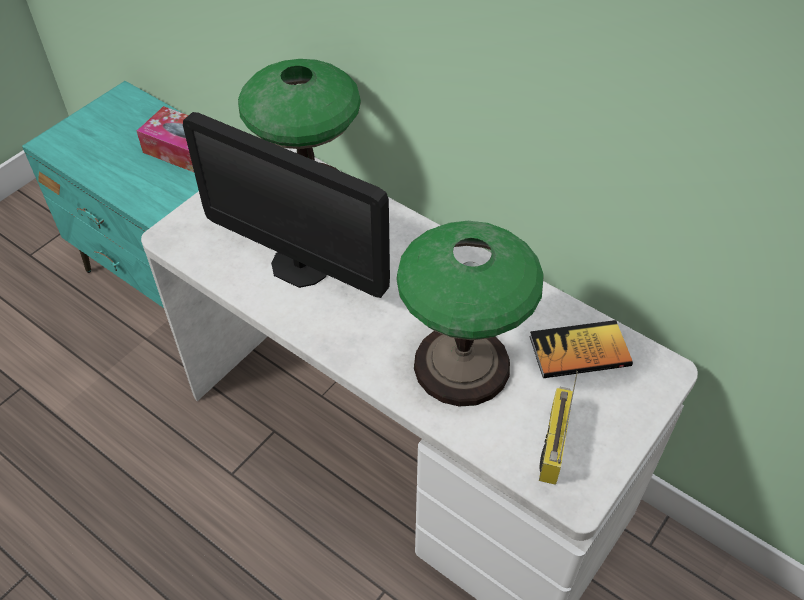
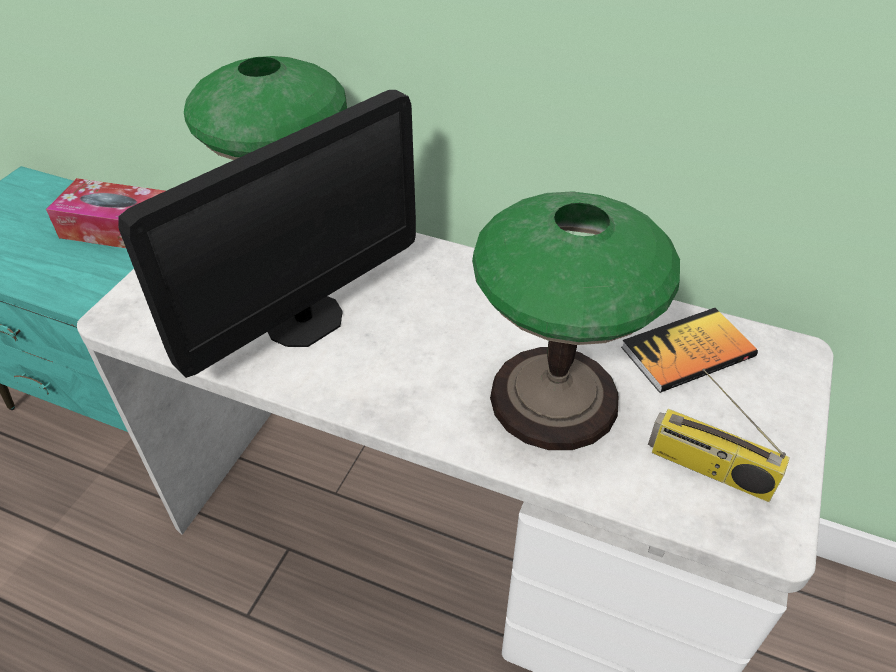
camera: 15 degrees left, 5 degrees down
(300, 265) = (304, 320): monitor -> monitor turned 60 degrees counterclockwise
(552, 442) = (708, 468): radio -> radio turned 60 degrees counterclockwise

